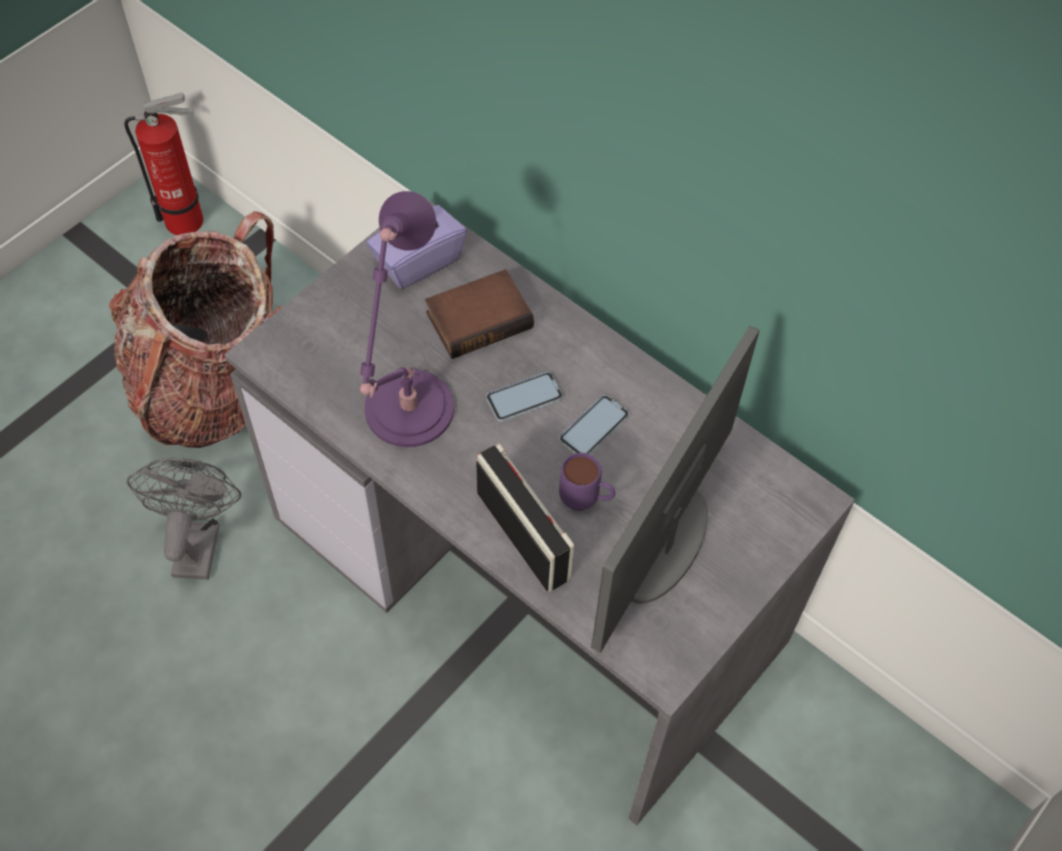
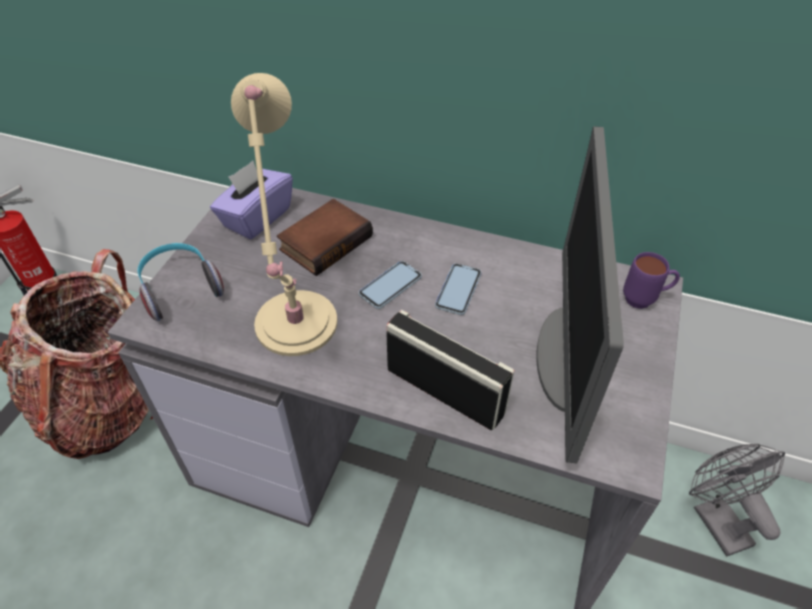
camera: 20 degrees left, 10 degrees down
(197, 541) = (128, 528): grey fan -> grey fan (715, 518)
(308, 326) = (179, 288): none -> headphones
(406, 415) = (296, 329): purple table lamp -> beige table lamp
(586, 502) = (483, 346): purple mug -> purple mug (644, 300)

